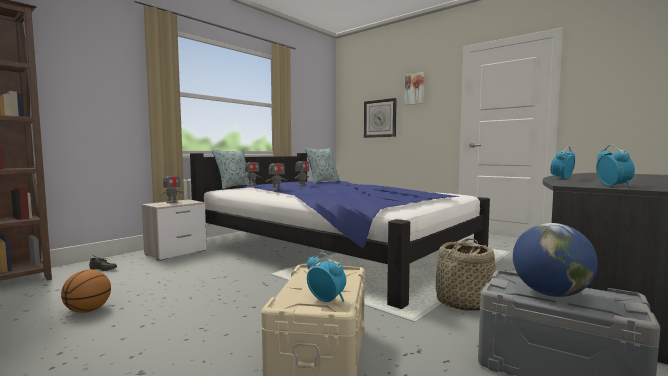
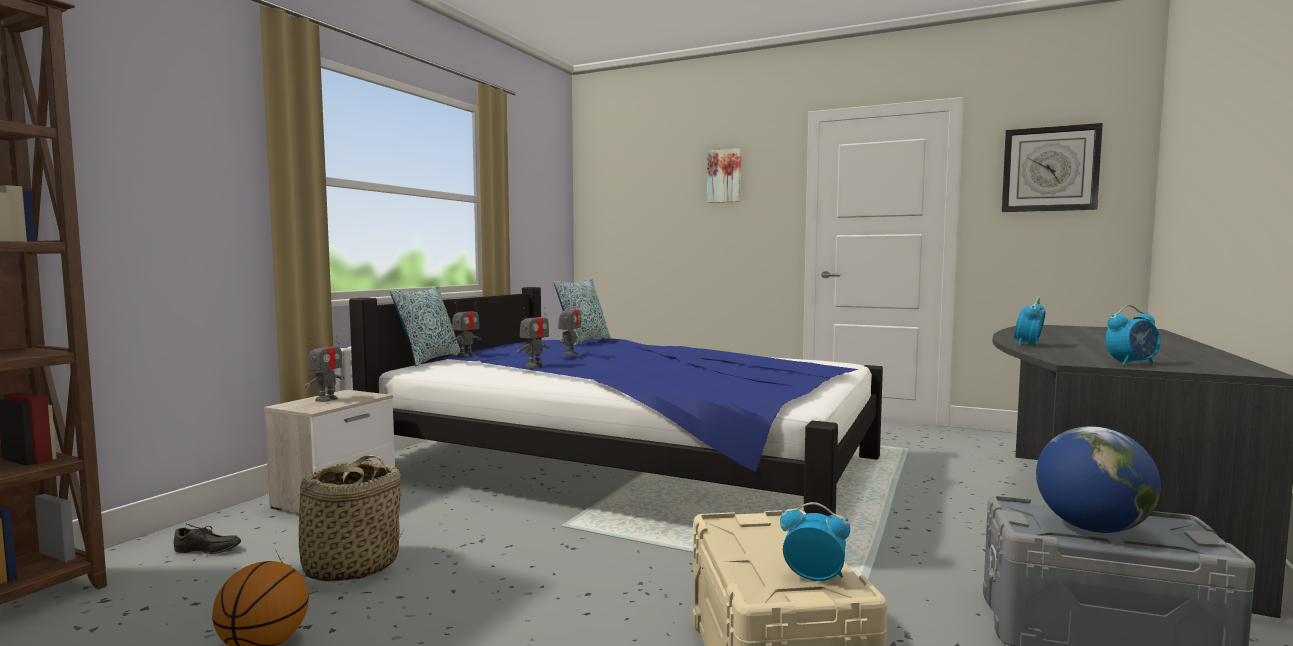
camera: 15 degrees left, 0 degrees up
(380, 118) = (661, 223): wall clock -> wall clock (1050, 169)
(462, 303) = (907, 545): basket -> basket (350, 567)
(613, 186) = (1132, 364): alarm clock -> alarm clock turned 90 degrees clockwise

